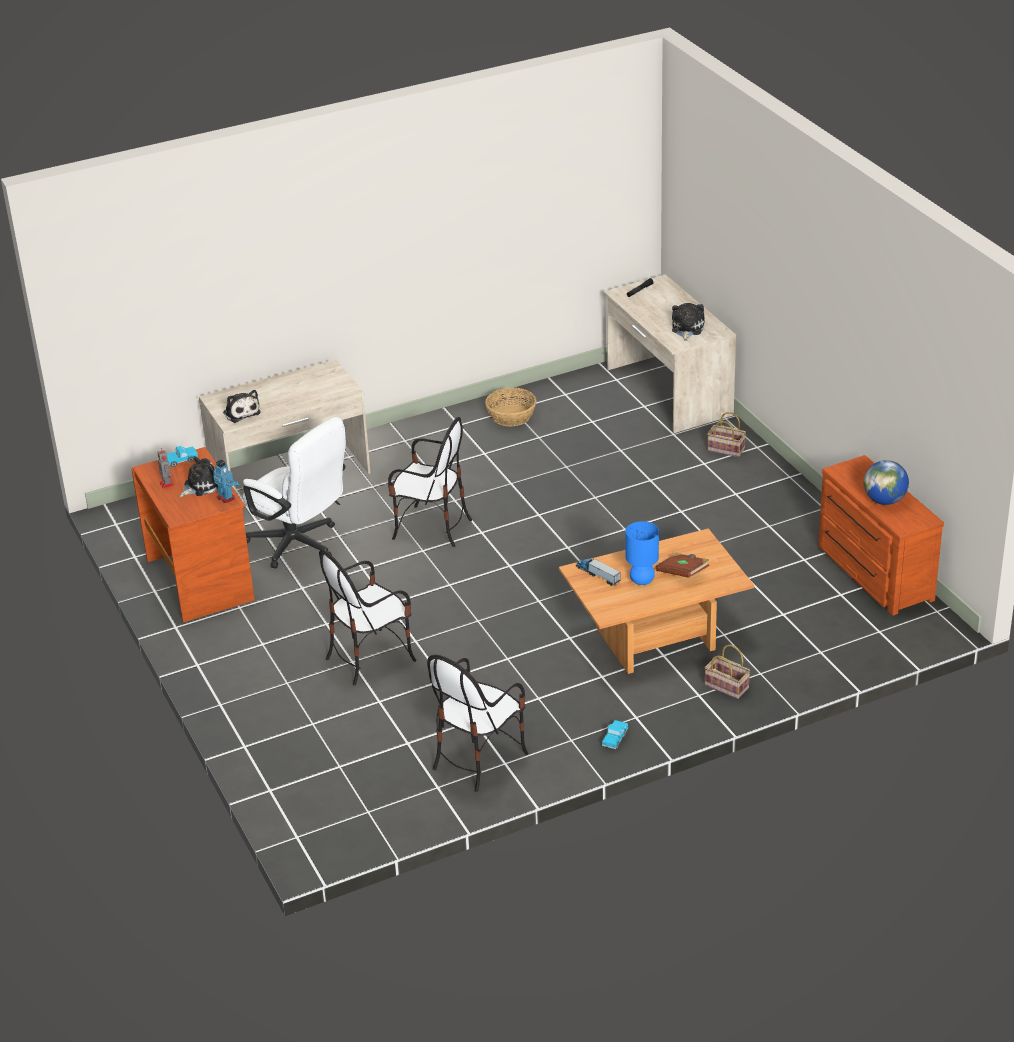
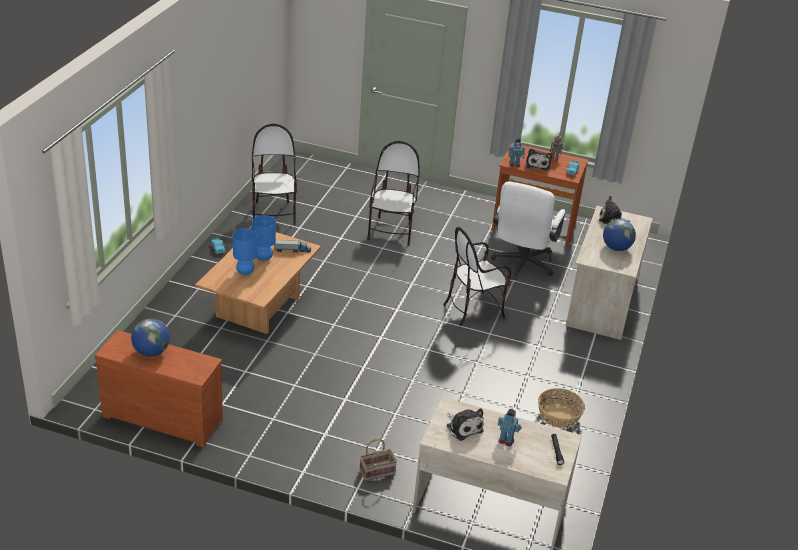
camera: 130 degrees right, 0 degrees up
(298, 386) = (616, 248): none -> globe
(300, 545) = (521, 266): white office chair -> white office chair turned 60 degrees counterclockwise
(666, 310) = (506, 440): none -> toy robot
(682, 573) = (245, 272): brown book -> blue table lamp
(728, 686) = (186, 300): basket -> none

